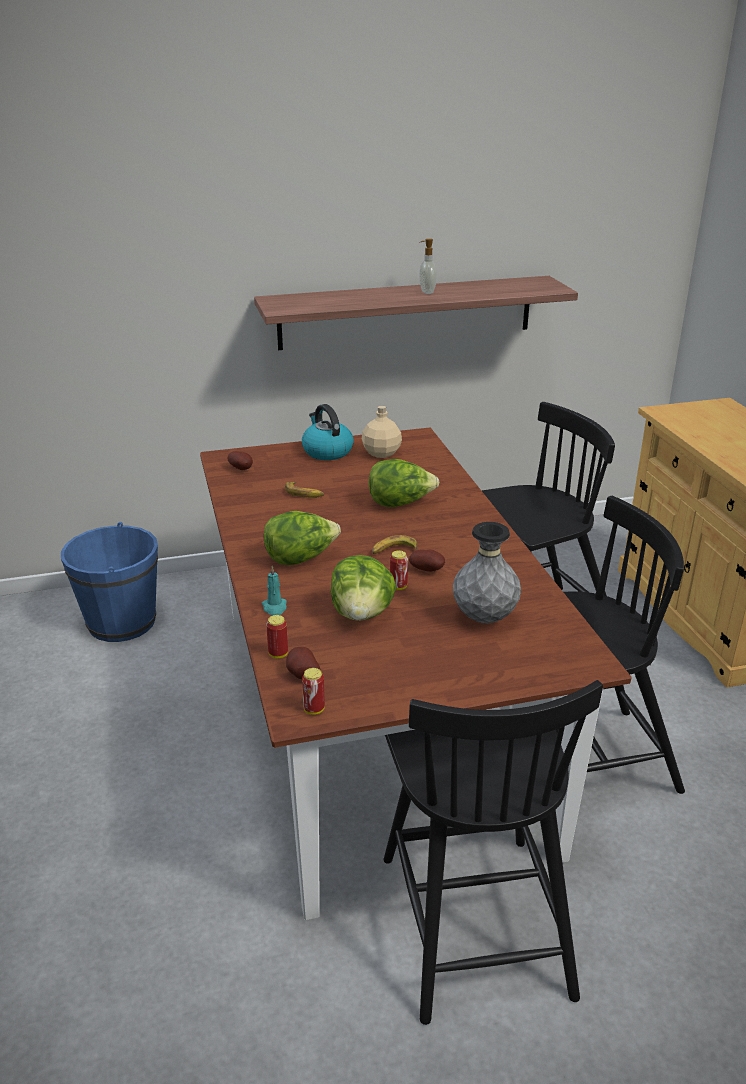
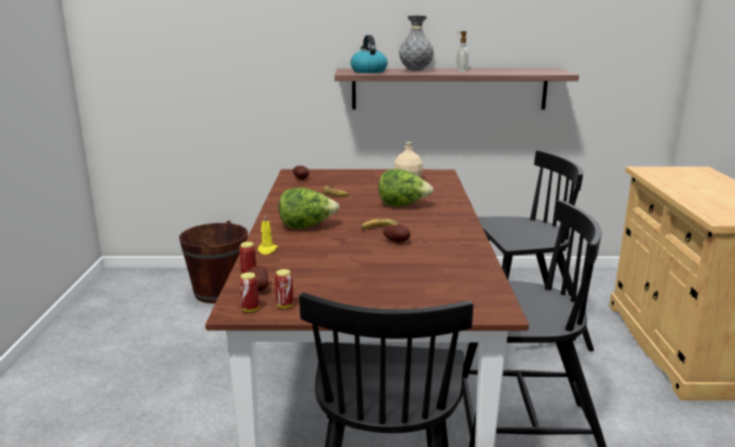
camera: 15 degrees right, 10 degrees down
(121, 622) = (218, 292): blue bucket -> brown bucket
(275, 608) = (267, 250): turquoise candle -> yellow candle
(327, 451) = (368, 175): kettle -> kettle (368, 71)
(362, 614) = (329, 260): lettuce -> none
(398, 586) = (368, 248): can -> can (285, 306)
(484, 618) = (423, 273): grey vase -> grey vase (415, 71)

